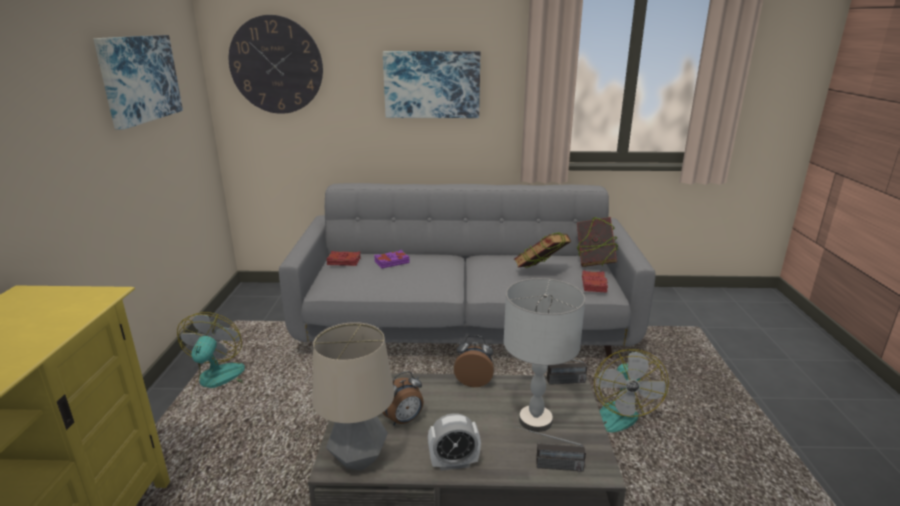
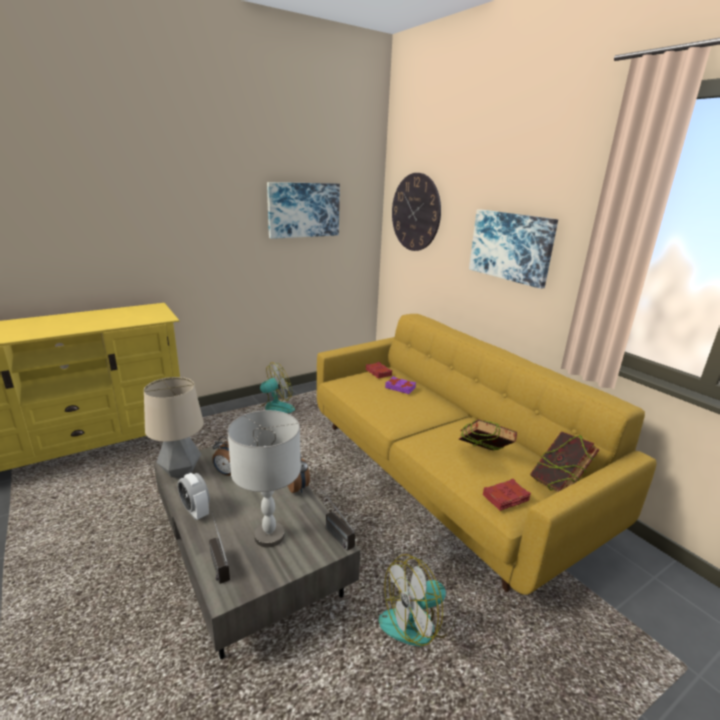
camera: 55 degrees right, 0 degrees up
(465, 326) = (441, 475): grey sofa -> yellow sofa

